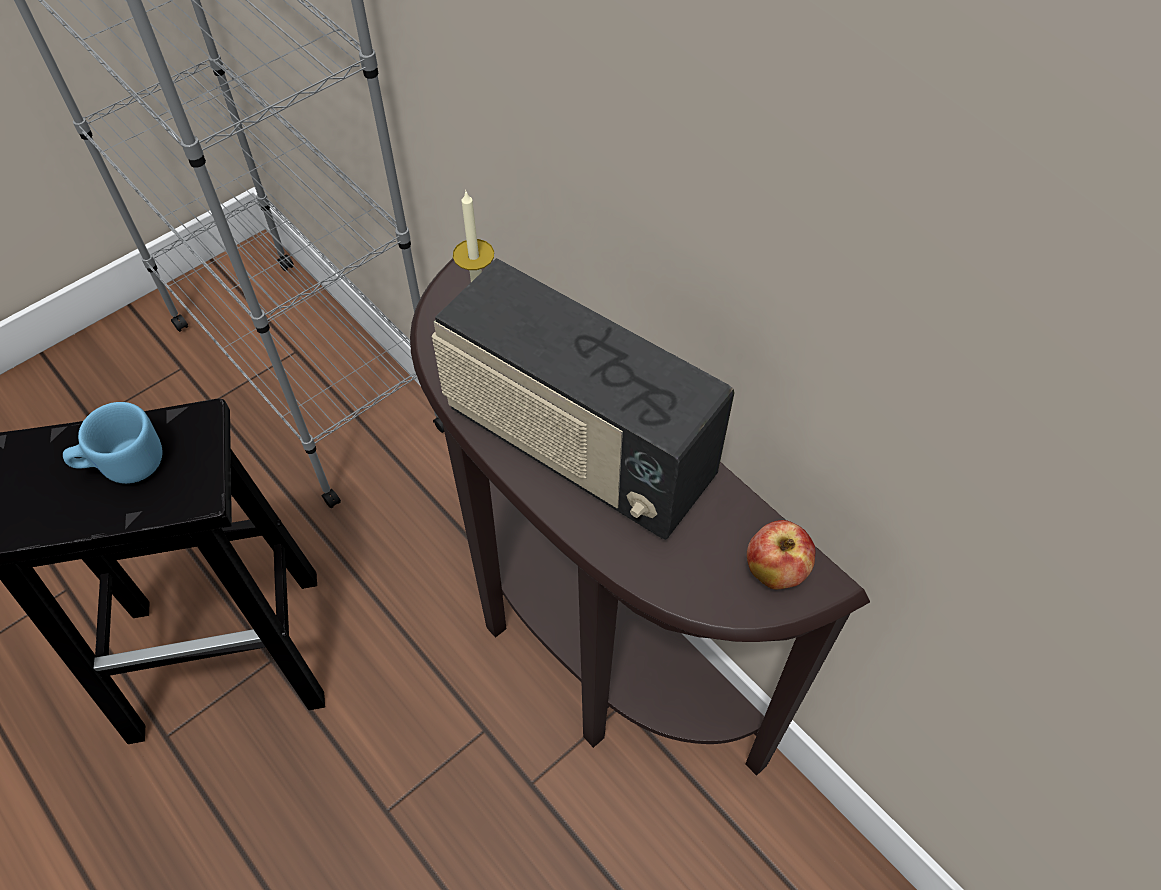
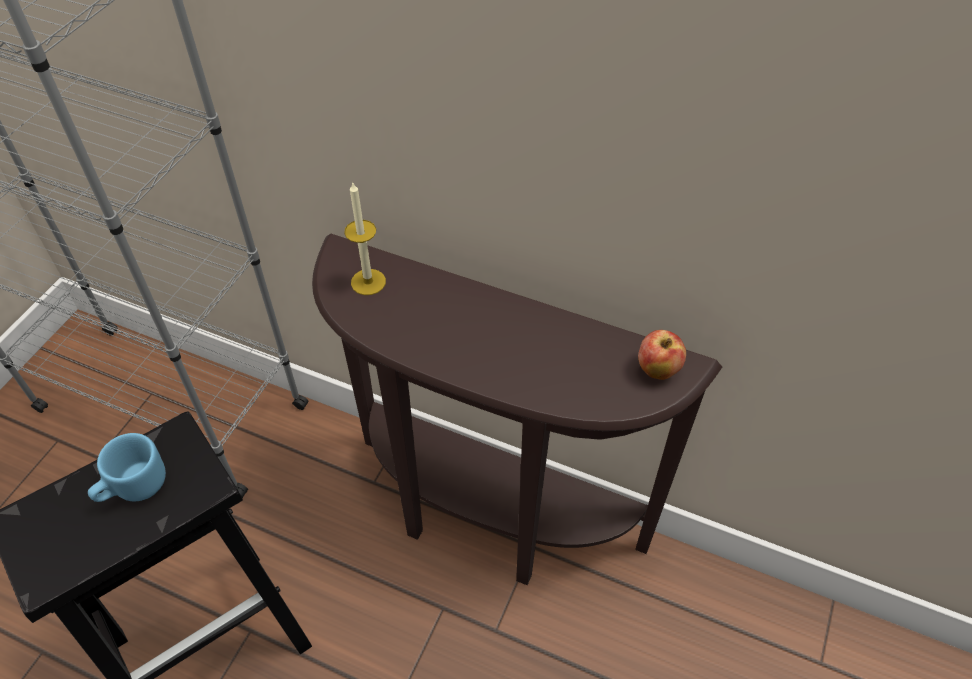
camera: 25 degrees left, 5 degrees down
(577, 447) = (485, 341): radio -> none

